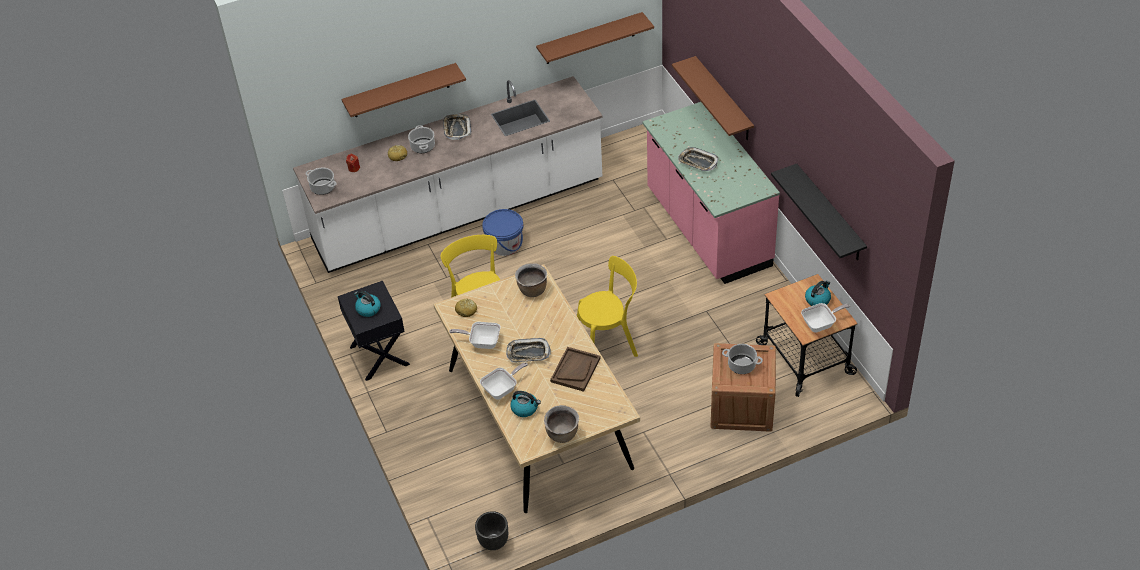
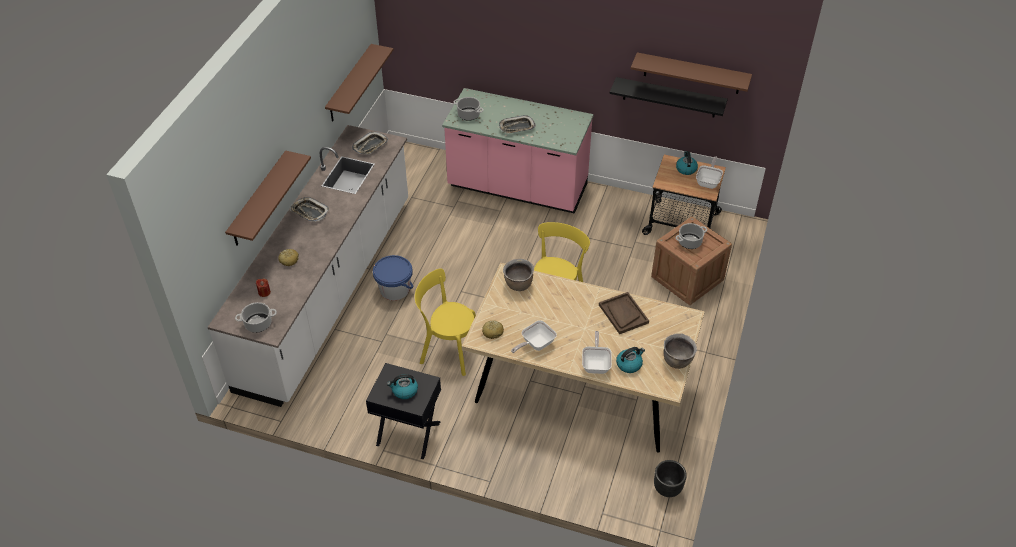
camera: 50 degrees left, 0 degrees up
(422, 146) = (300, 241): cooking pot -> cooking pot (468, 115)
(528, 353) = (577, 327): tray -> tray (370, 146)
(723, 100) = (493, 74): brown shelf -> brown shelf (692, 73)

